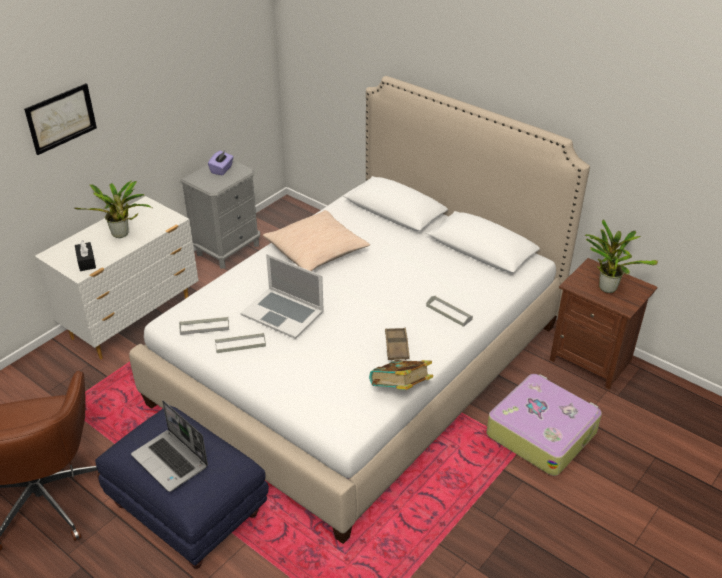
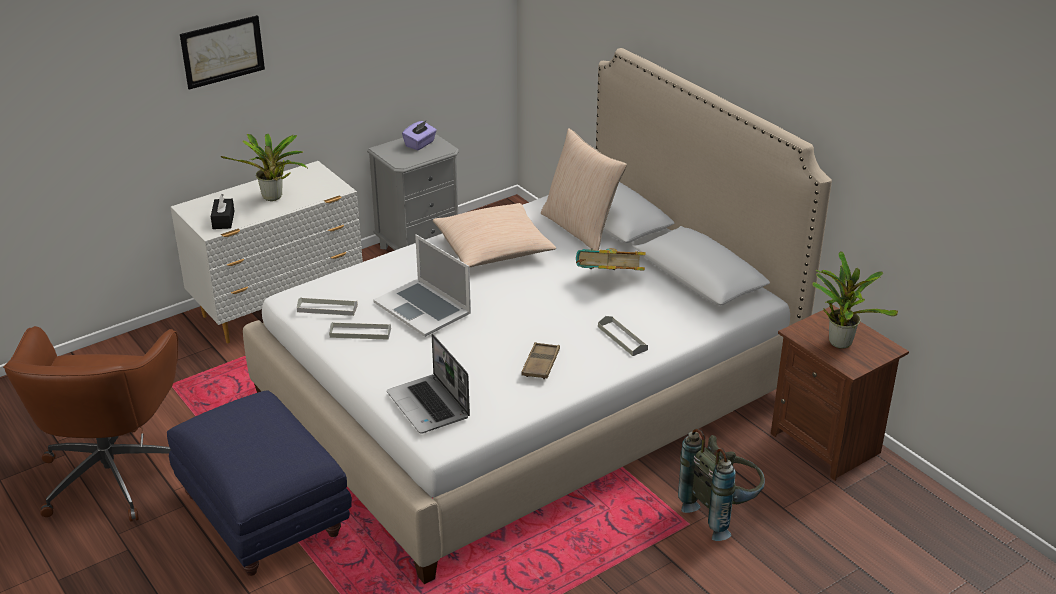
camera: 15 degrees right, 5 degrees down
(171, 461) = (242, 443): laptop -> laptop (429, 406)
(376, 223) = (581, 228): none -> beige pillow
(400, 390) = (523, 410): book -> book (609, 280)
(541, 432) = (721, 513): suitcase -> grey backpack

